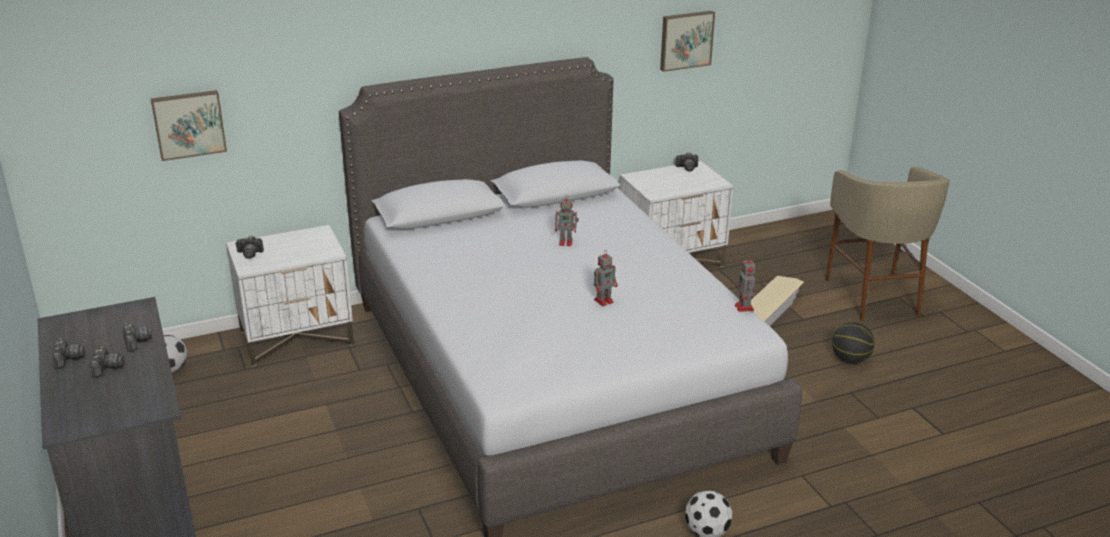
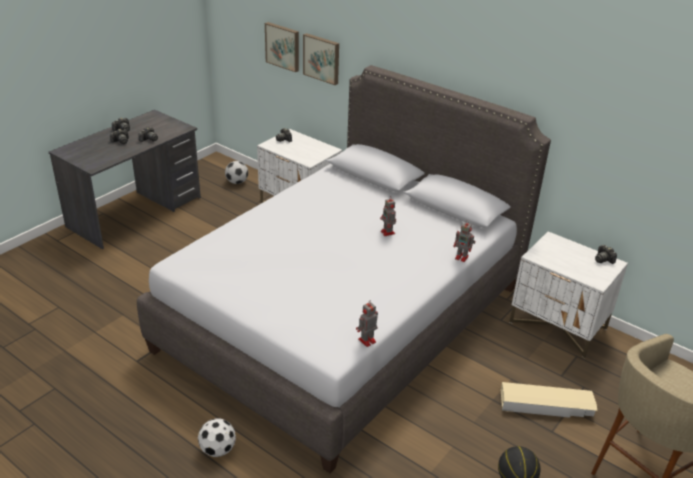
camera: 60 degrees right, 5 degrees up
(604, 300) = (319, 271): toy robot -> toy robot (462, 257)
(685, 40) = (638, 145): picture -> picture (322, 58)

